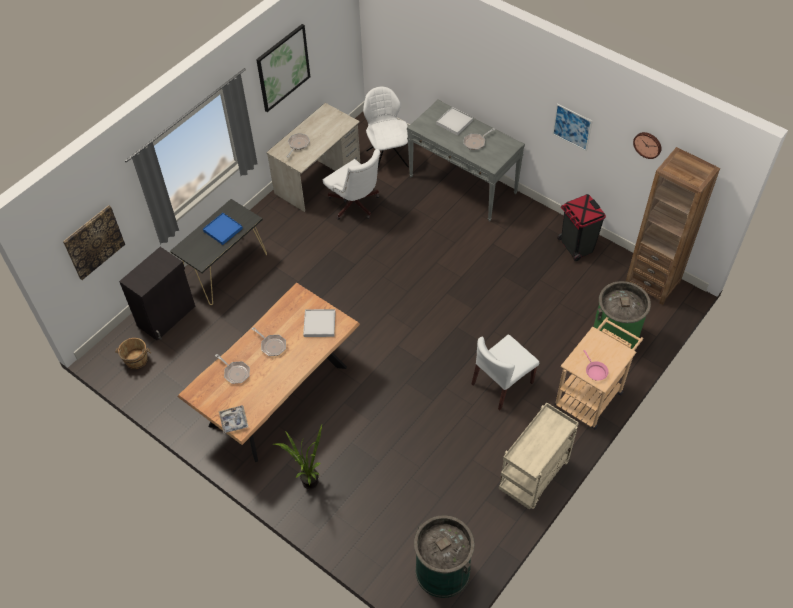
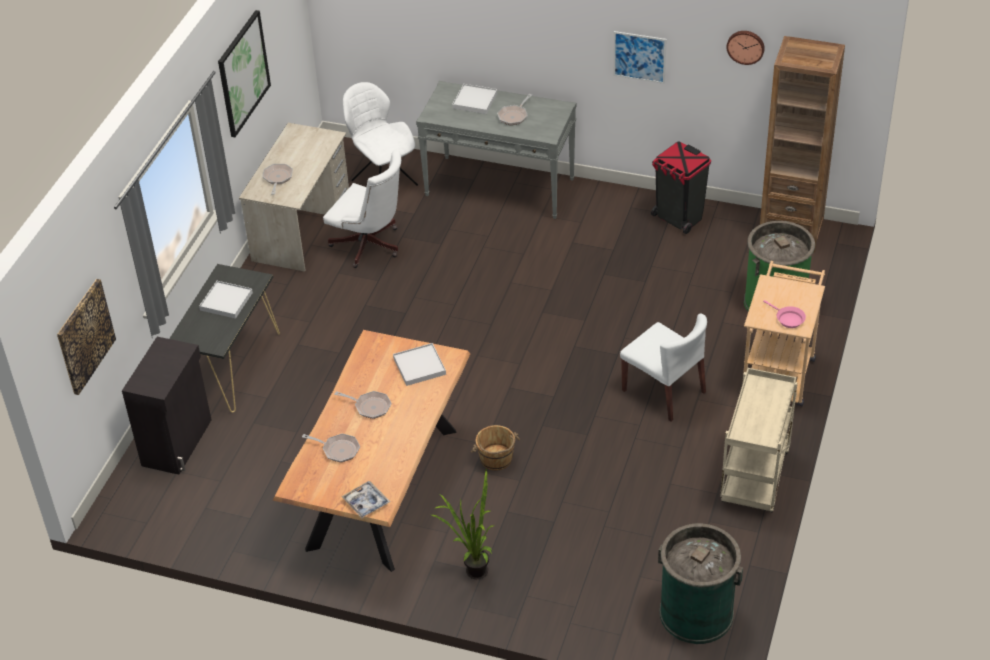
camera: 20 degrees left, 10 degrees down
(136, 360) = (162, 505): brown bucket -> brown bucket (496, 459)
(223, 230) = (226, 301): blue tray -> white tray
(502, 384) = (664, 391): white chair -> white chair turned 75 degrees counterclockwise

